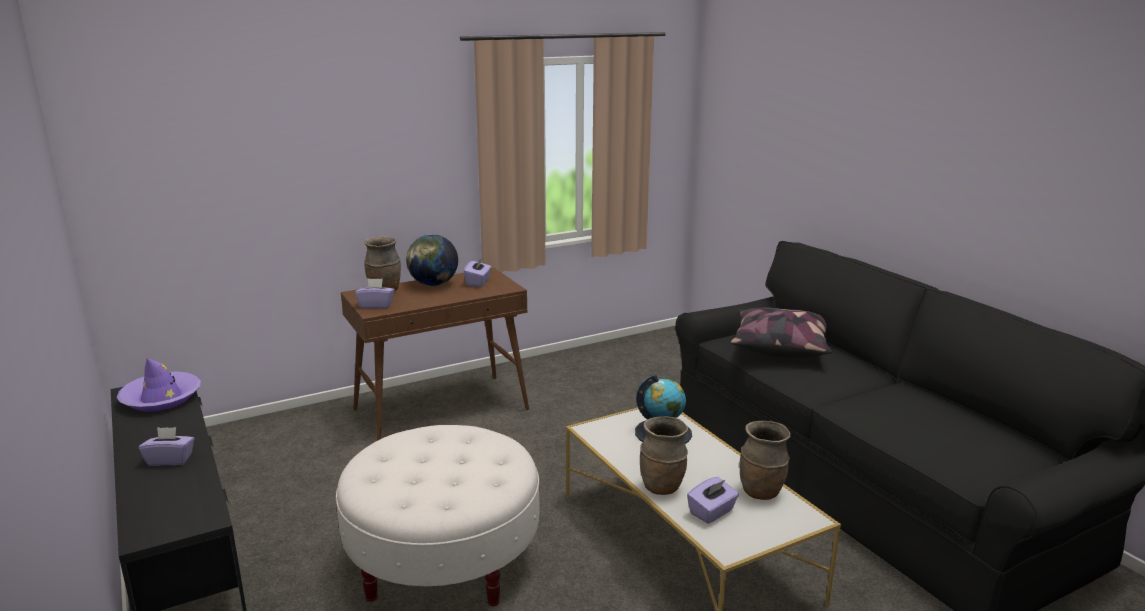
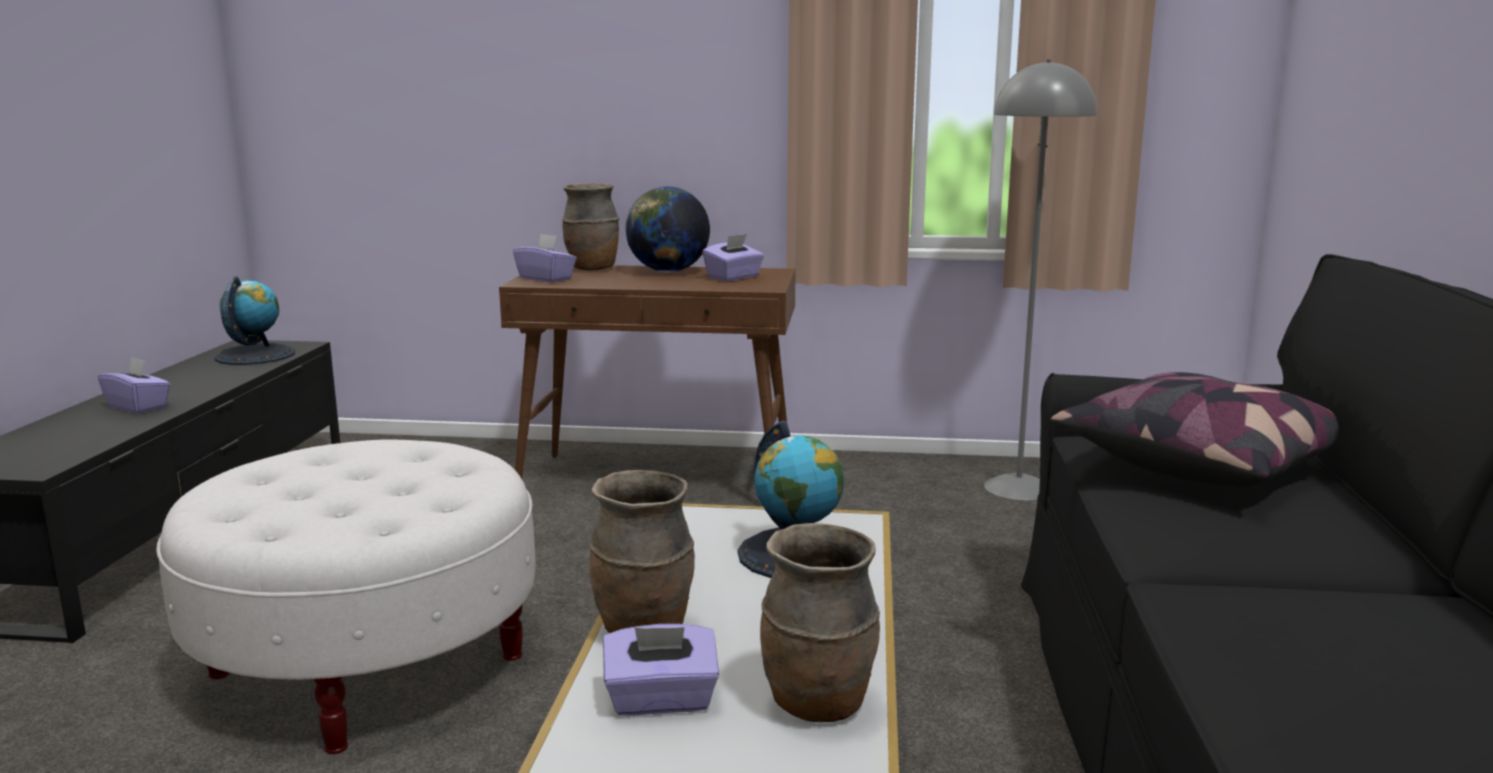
camera: 35 degrees right, 5 degrees down
(161, 398) = (255, 355): purple hat -> globe
(617, 361) = (1019, 488): none -> grey floor lamp

